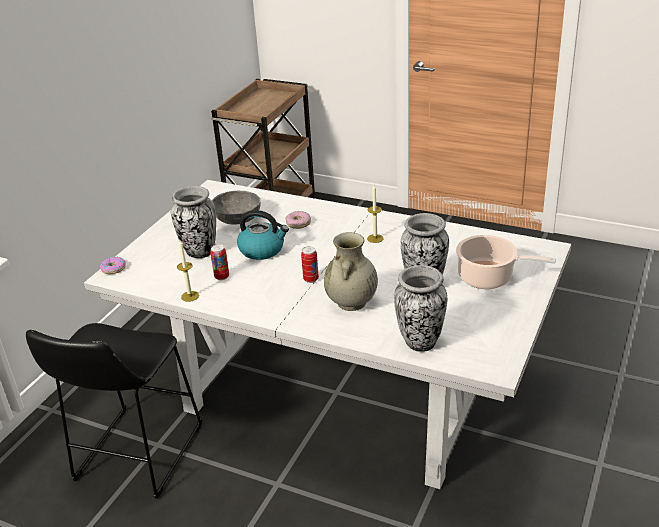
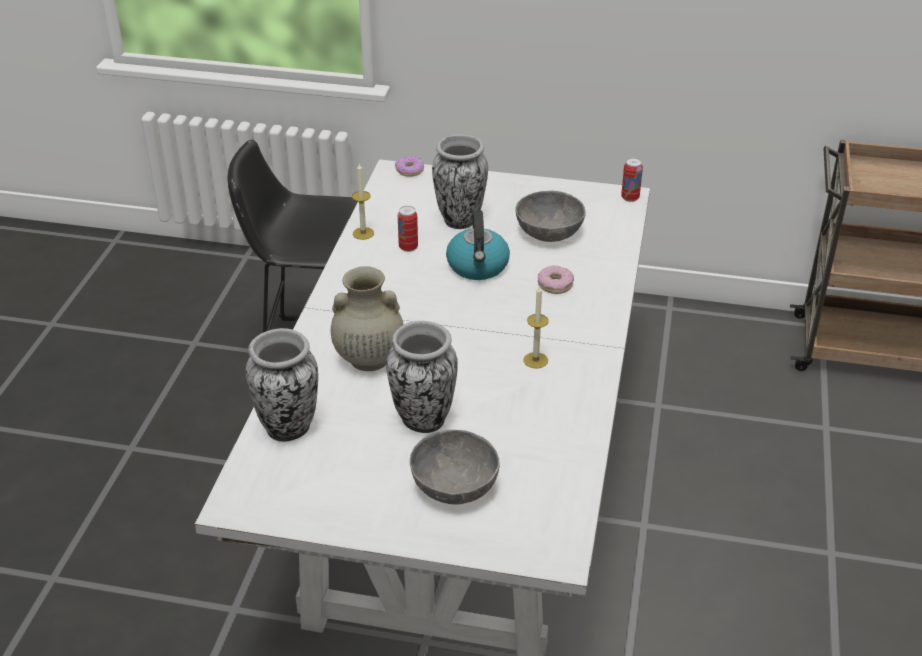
camera: 75 degrees right, 5 degrees up
(311, 279) = (416, 317): can -> can (630, 198)
(489, 278) = (454, 487): cooking pot -> grey bowl

